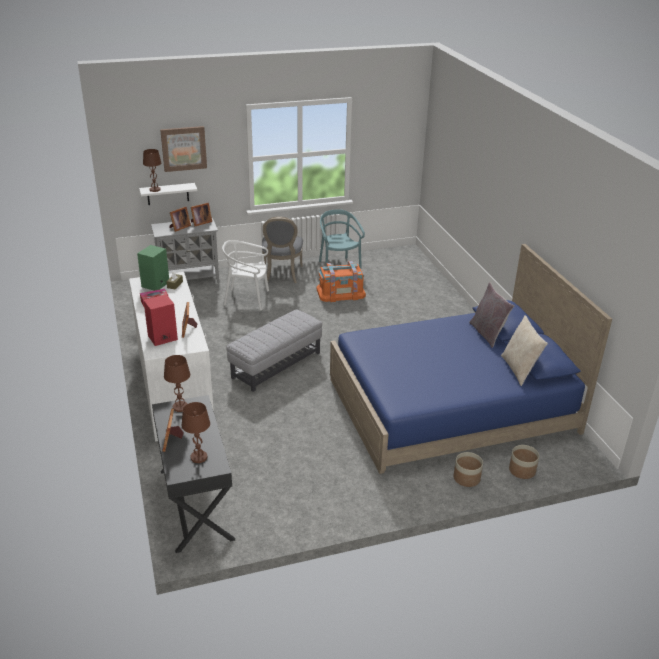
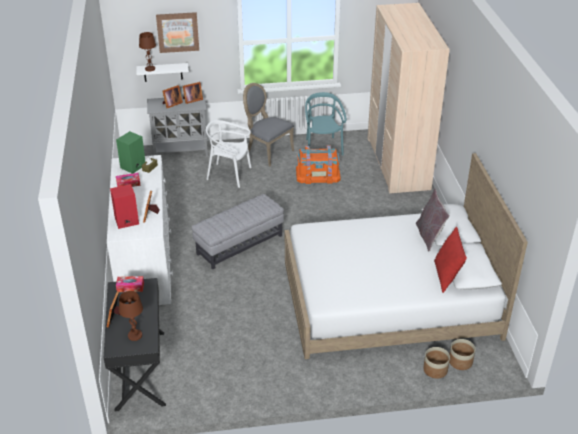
camera: 10 degrees right, 5 degrees up
(180, 407) = (130, 287): brown table lamp -> tissue box
(282, 275) = (267, 151): grey chair -> grey chair turned 120 degrees clockwise
(419, 277) = (397, 163): none -> beige wardrobe
(451, 405) = (389, 299): blue bed -> white bed
(466, 478) = (381, 372): planter -> planter (460, 361)
(519, 370) = (447, 276): beige pillow -> red pillow

